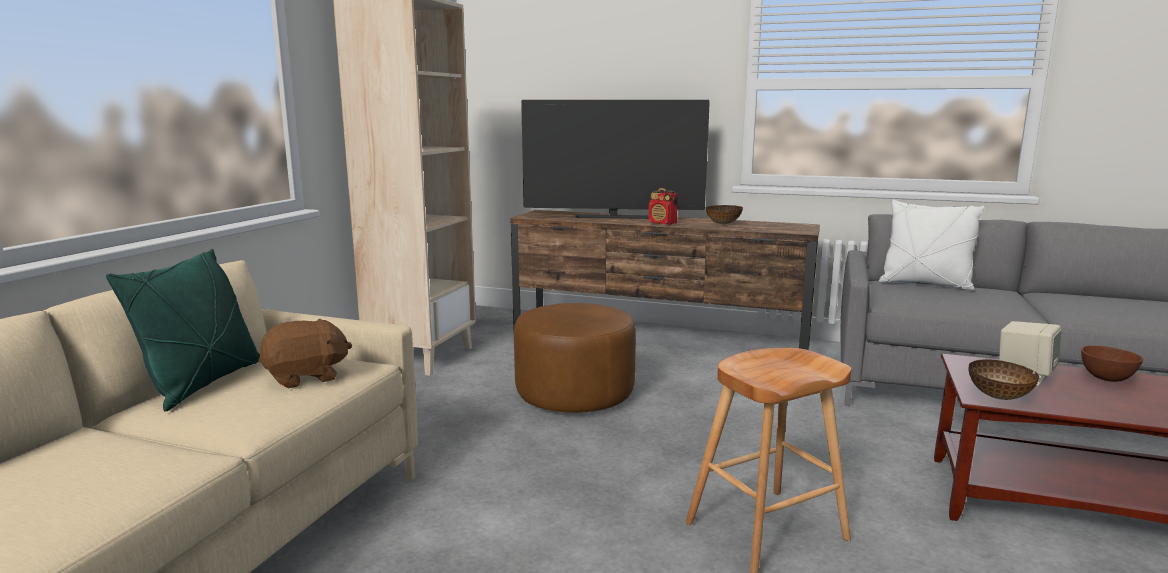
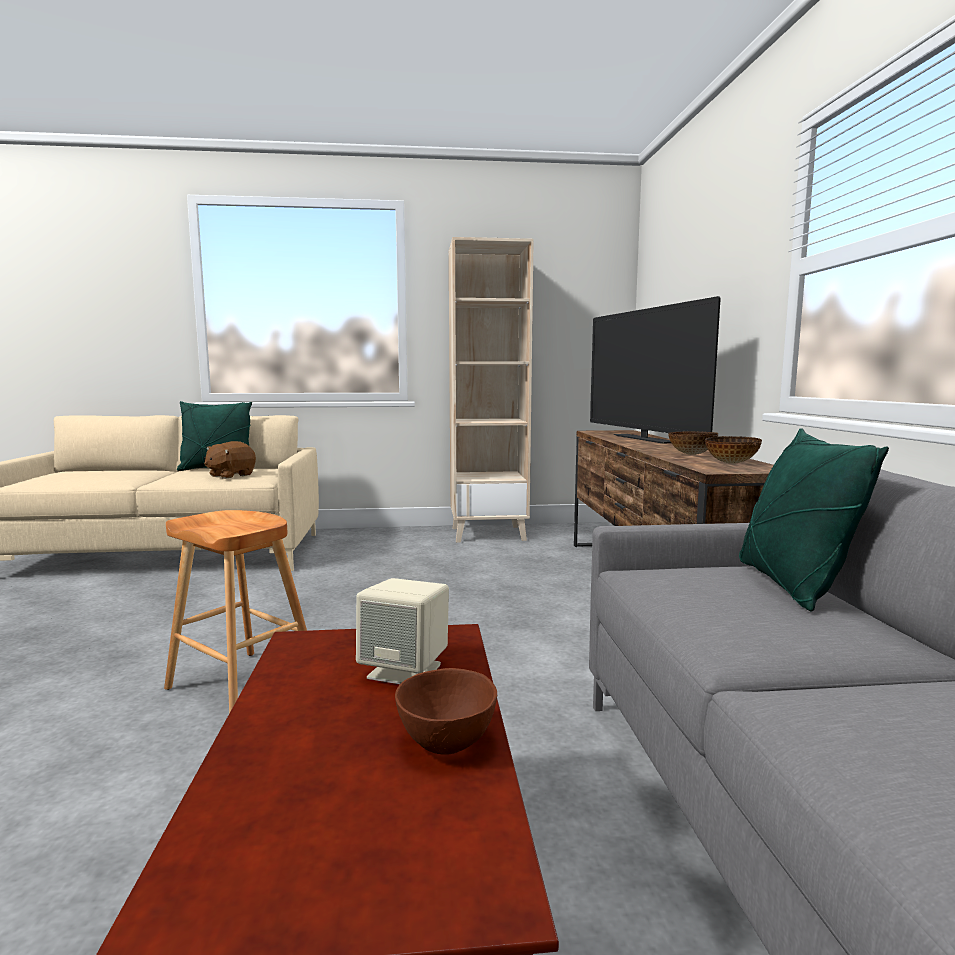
camera: 65 degrees right, 5 degrees down
(306, 377) = (230, 475): brown plush toy -> brown plush toy turned 90 degrees clockwise
(574, 394) = (468, 583): brown ottoman -> none
(662, 223) = (644, 446): radio -> none
(925, 284) = (791, 585): white pillow -> green pillow
(998, 397) = (302, 650): bowl -> bowl (730, 463)

